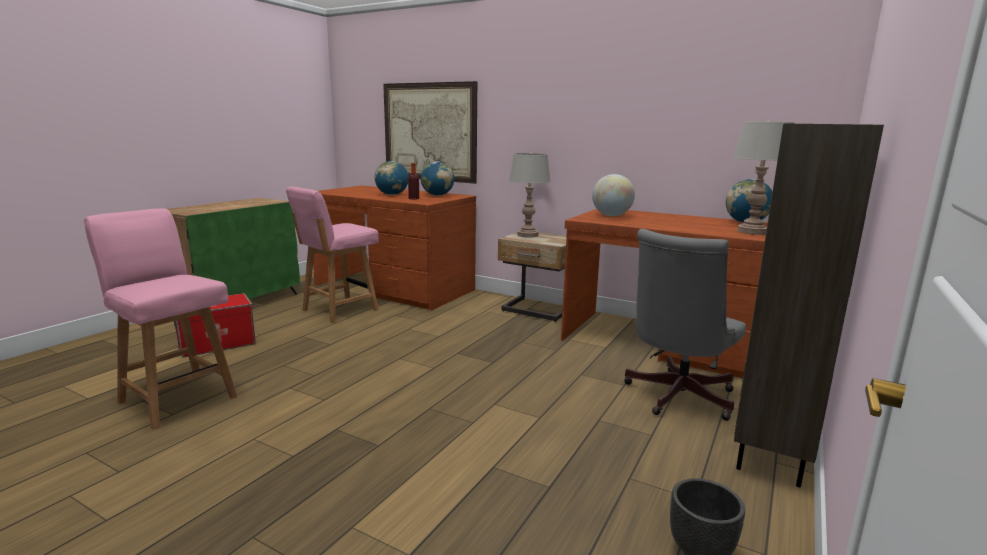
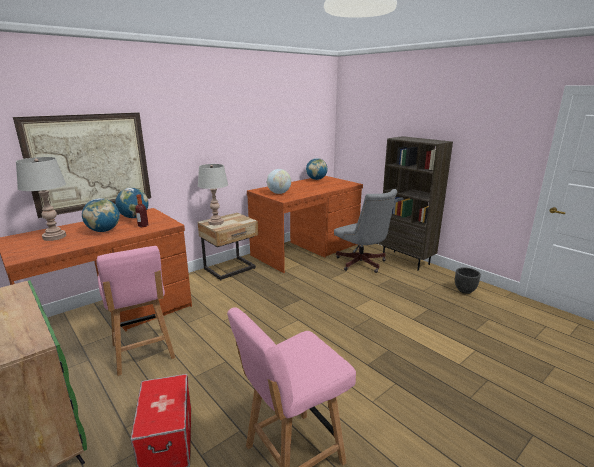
camera: 70 degrees left, 5 degrees up
(752, 232) = (337, 183): grey table lamp -> grey table lamp (54, 237)

